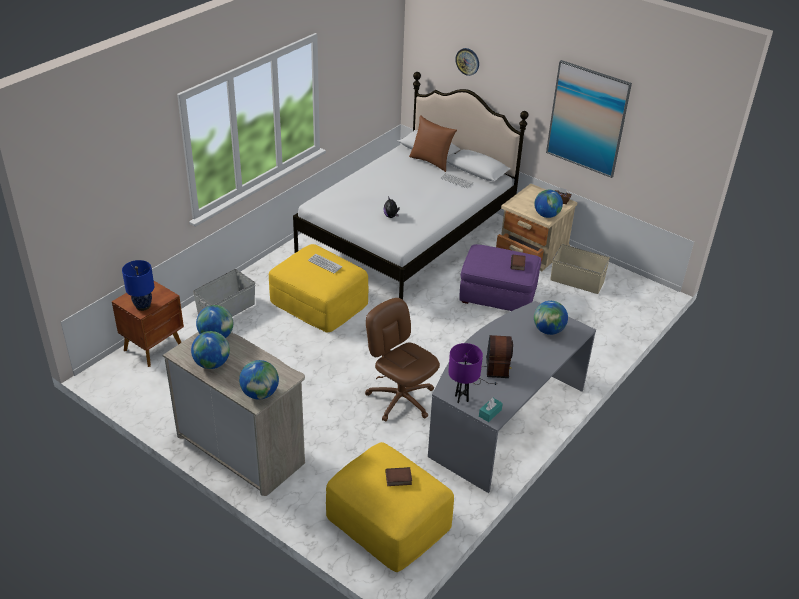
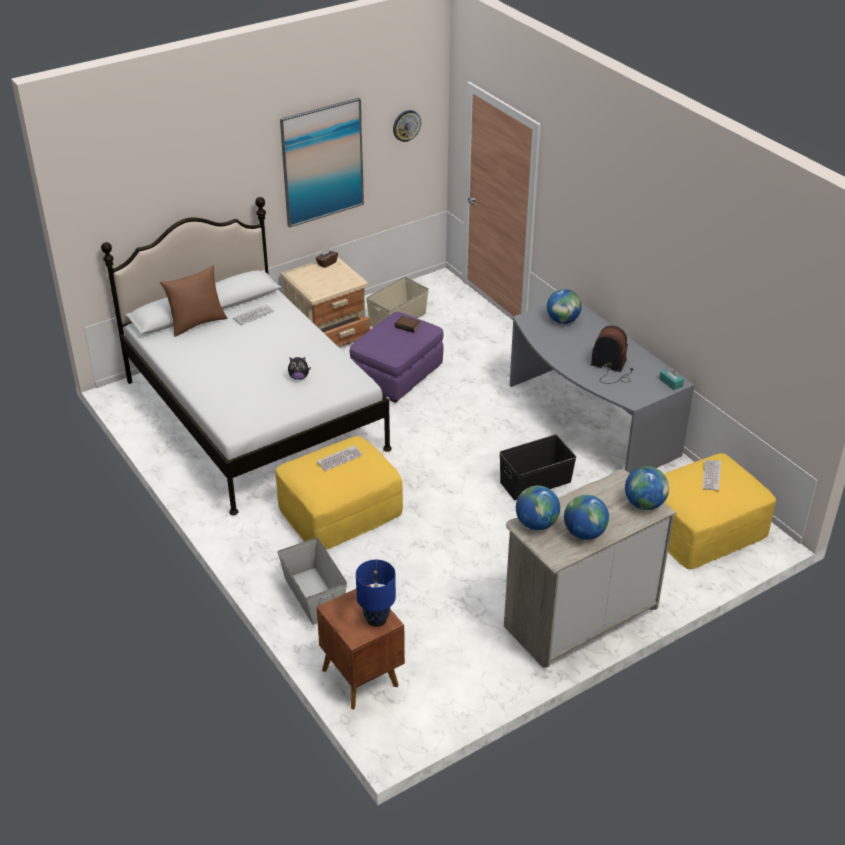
camera: 70 degrees left, 0 degrees up
(398, 479) = (711, 476): book -> keyboard
(401, 398) = (535, 482): brown office chair -> black storage box
(461, 398) = (646, 394): purple table lamp -> none
(467, 61) = (165, 189): wall clock -> wall clock (406, 125)
(546, 215) = (349, 279): globe -> none

